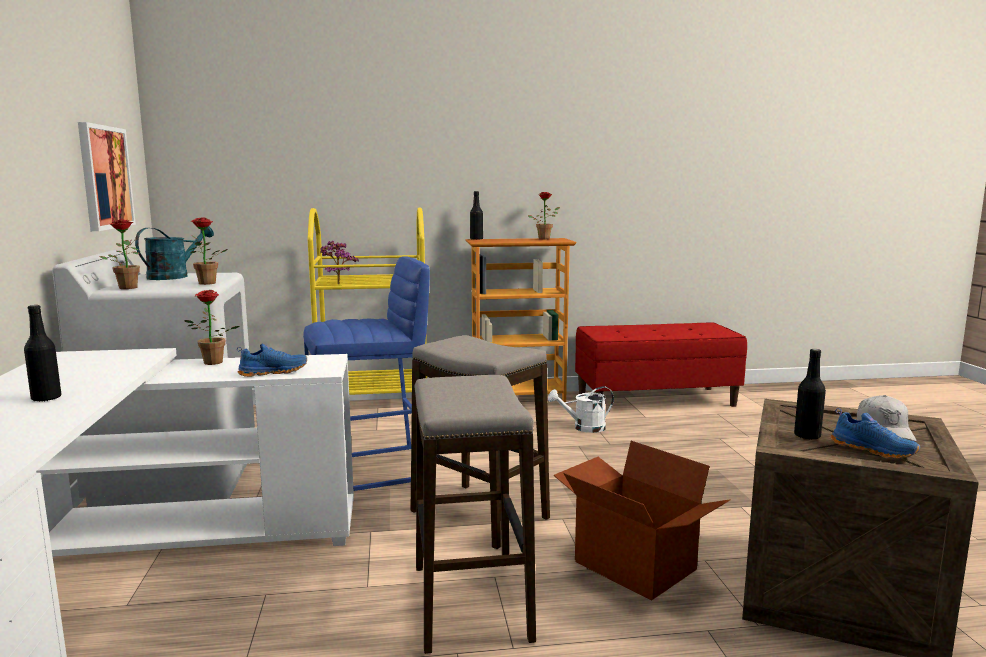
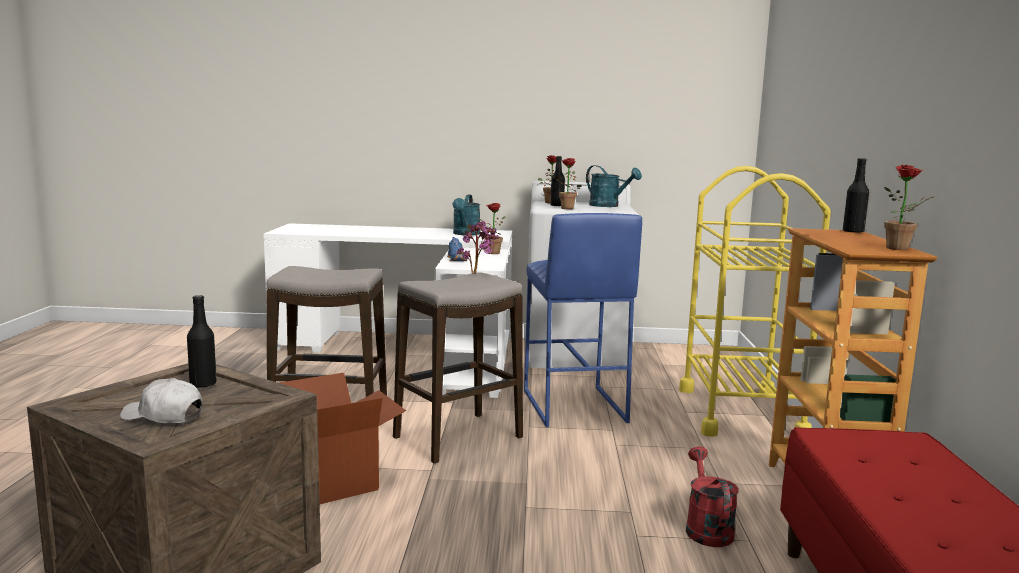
camera: 100 degrees right, 0 degrees up
(46, 398) = (405, 233): black bottle -> black bottle (557, 205)
(85, 367) = (465, 234): none -> turquoise watering can
(105, 177) = (653, 129): picture -> none
(337, 283) = (719, 248): potted plant -> potted plant (477, 273)
(583, 428) = (706, 528): white watering can -> red watering can
(873, 450) = (137, 396): blue shoe -> none

